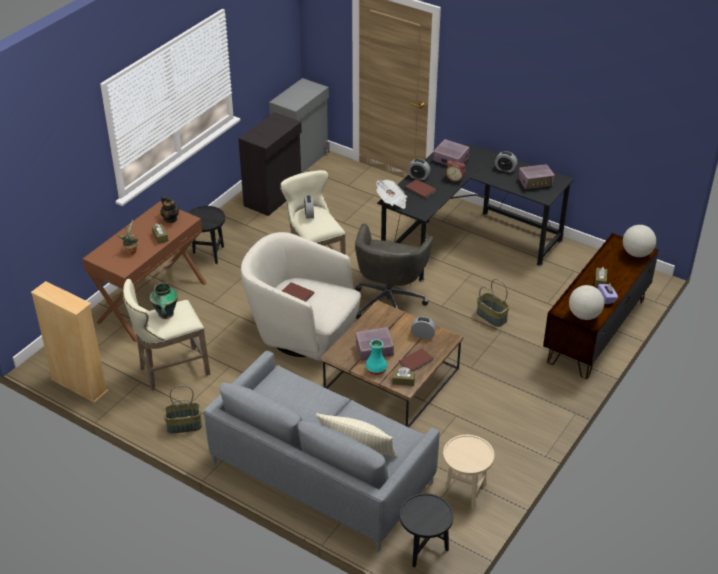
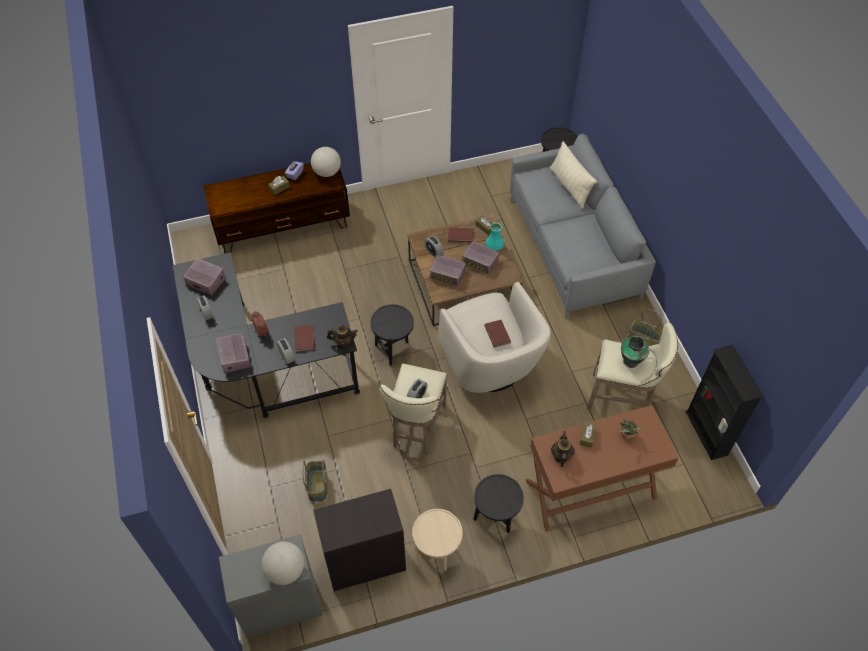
camera: 140 degrees left, 15 degrees up
(79, 385) = (707, 433): beige bookcase -> black bookcase
(389, 302) = (393, 349): grey office chair -> black side table
(390, 325) = (447, 275): none -> radio
(392, 201) = (343, 342): newspaper -> teapot
(465, 491) = (497, 185): beige side table -> beige side table (437, 553)
(492, 317) = (336, 284): basket -> basket (317, 485)
(637, 253) = (222, 191): globe -> globe (285, 570)

